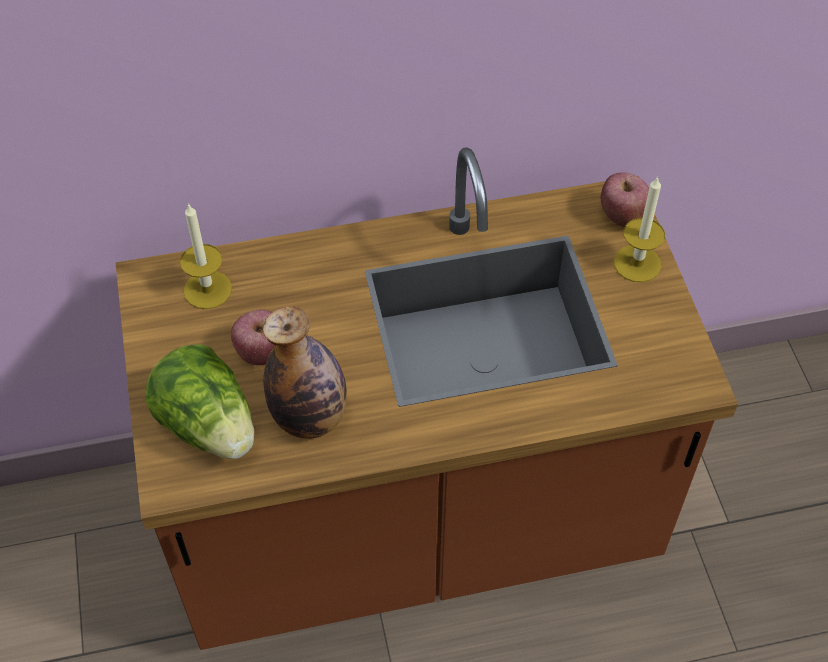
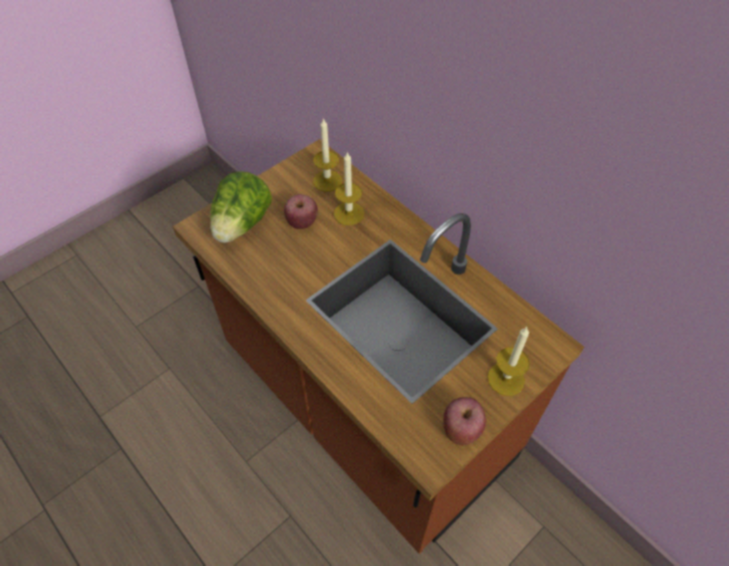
camera: 60 degrees right, 0 degrees up
(287, 293) = (349, 213): none -> candle
(310, 417) = (273, 263): bottle -> none
(622, 216) = (540, 352): apple -> apple (461, 429)

